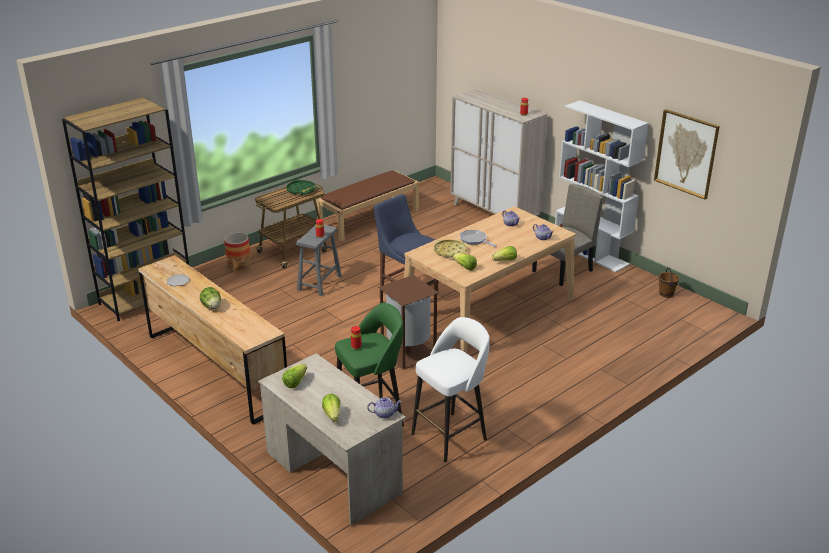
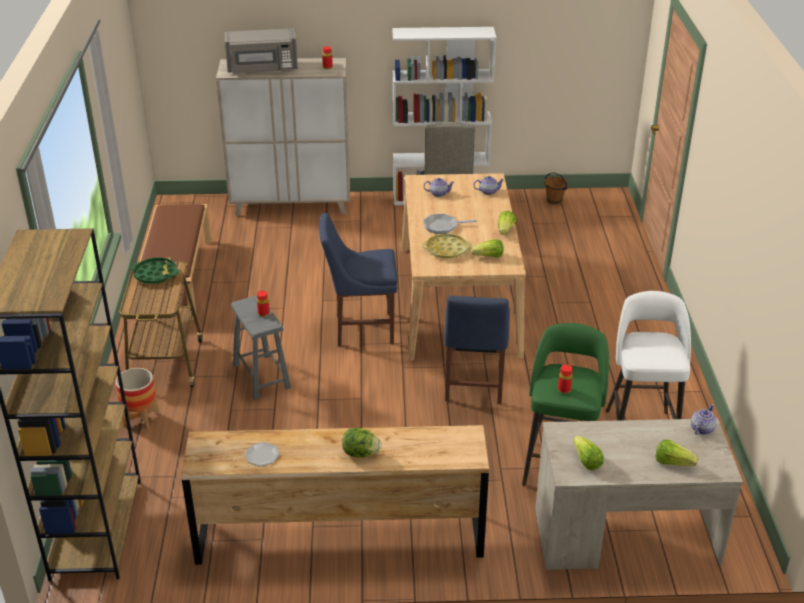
camera: 50 degrees left, 5 degrees up
(407, 353) = (473, 386): brown trash can -> blue chair
(486, 101) = (262, 69): none -> grey microwave
(686, 153) = (544, 46): picture -> none

